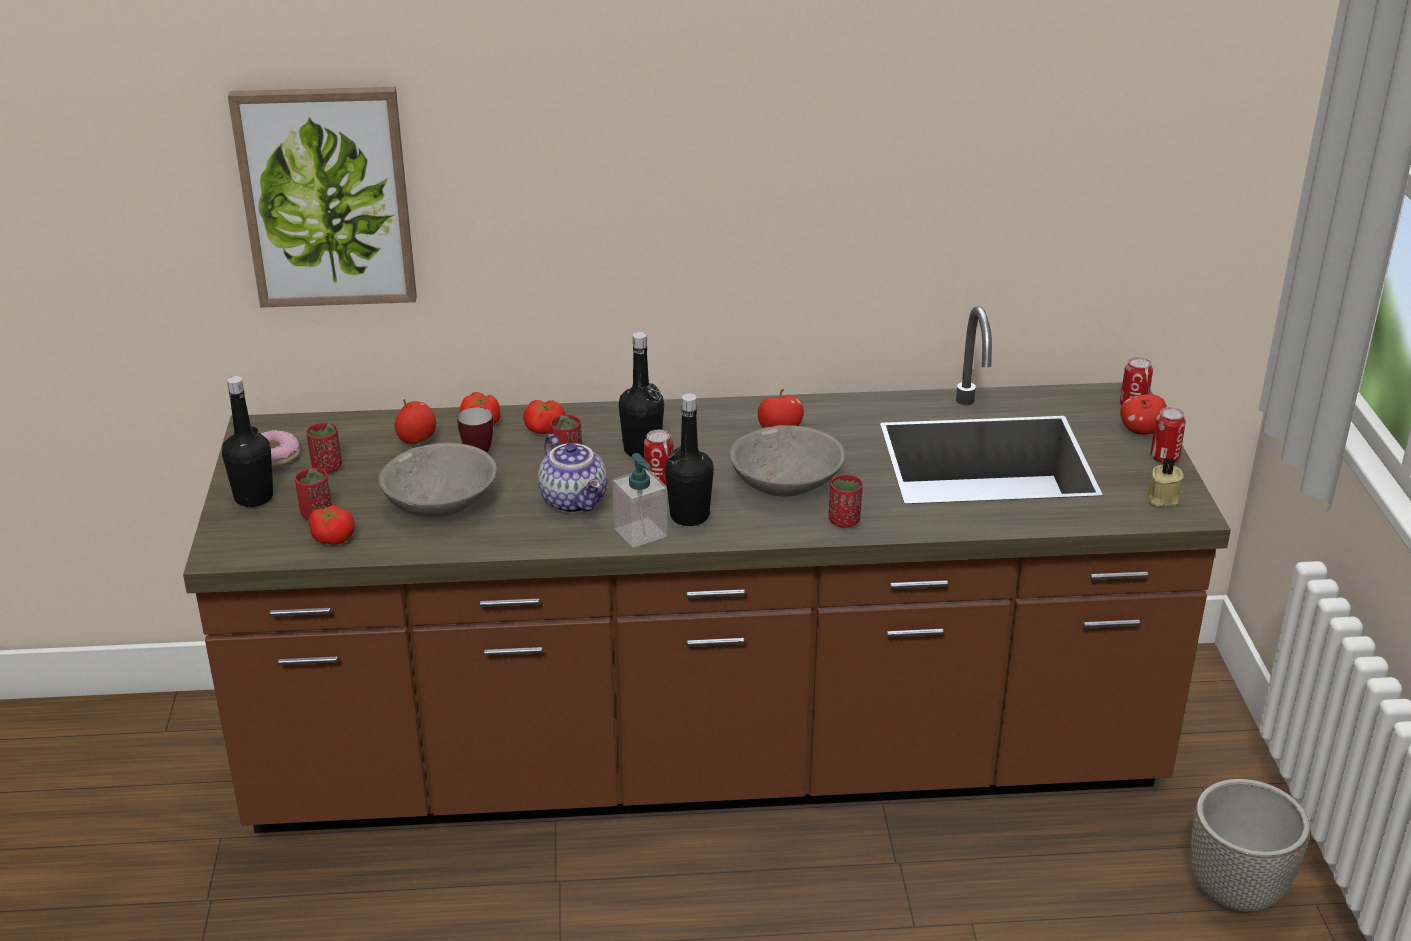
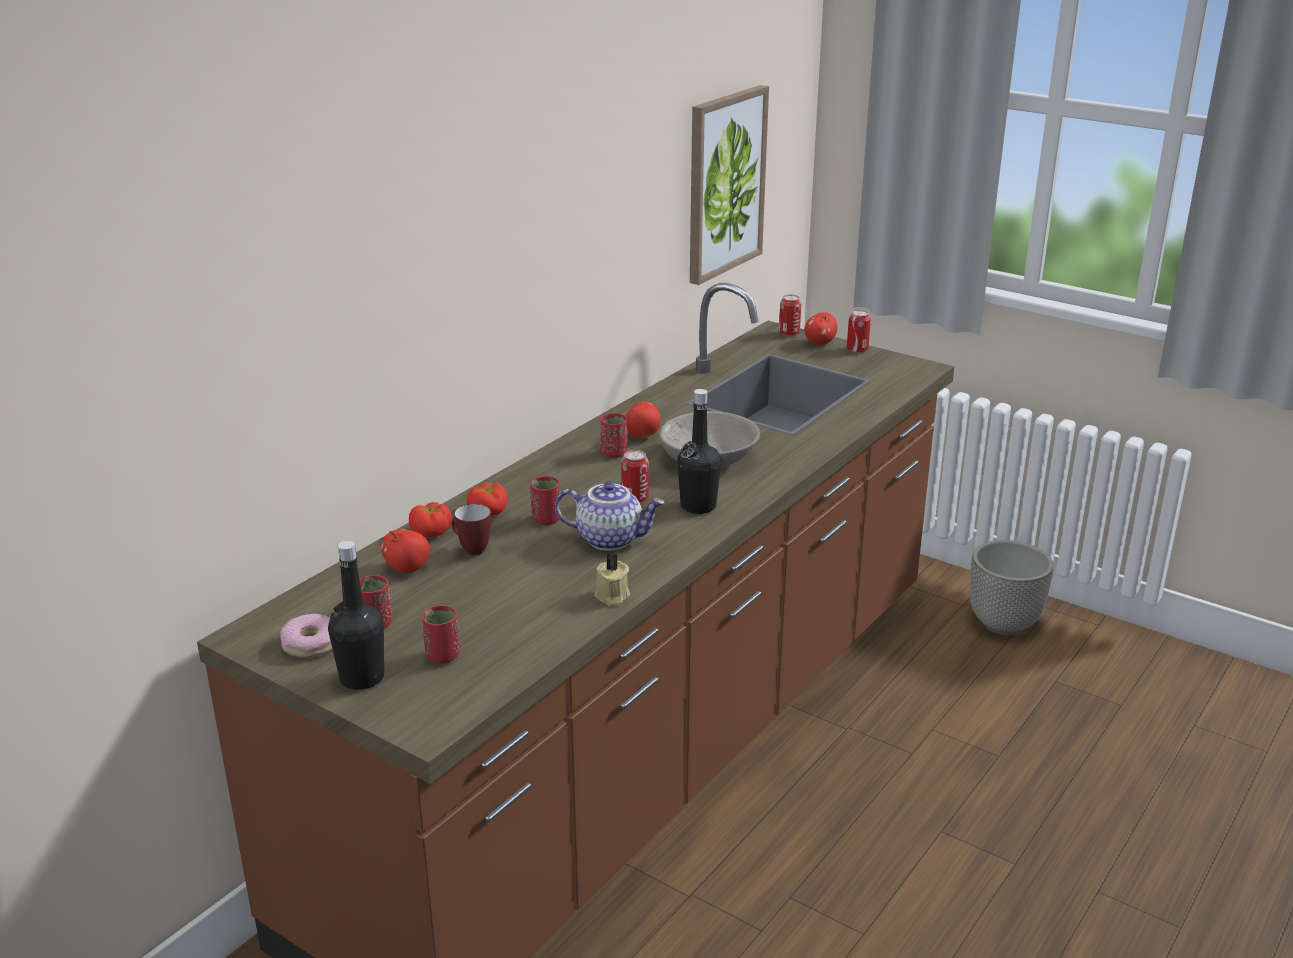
camera: 50 degrees left, 5 degrees down
(326, 197) = (262, 347): picture -> picture (724, 183)
(333, 537) = (493, 661): tomato -> none
(440, 501) = (519, 592): grey bowl -> none
(640, 532) = (692, 531): soap dispenser -> none
(642, 450) = (583, 488): black bottle -> none
(844, 521) = (785, 460): red cup -> red cup (614, 453)
(1161, 498) = (898, 368): beige candle -> beige candle (612, 596)

